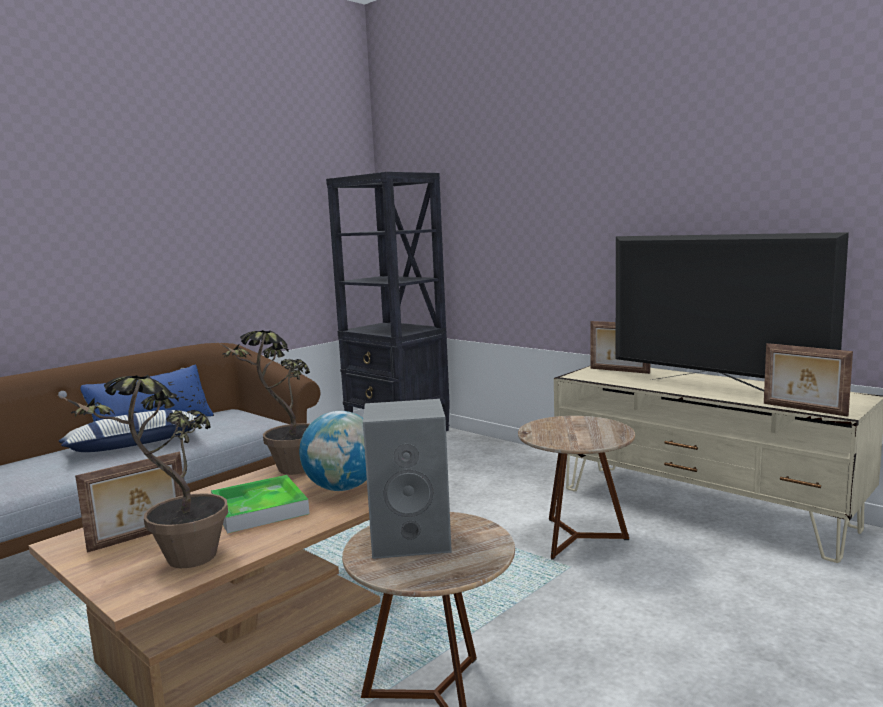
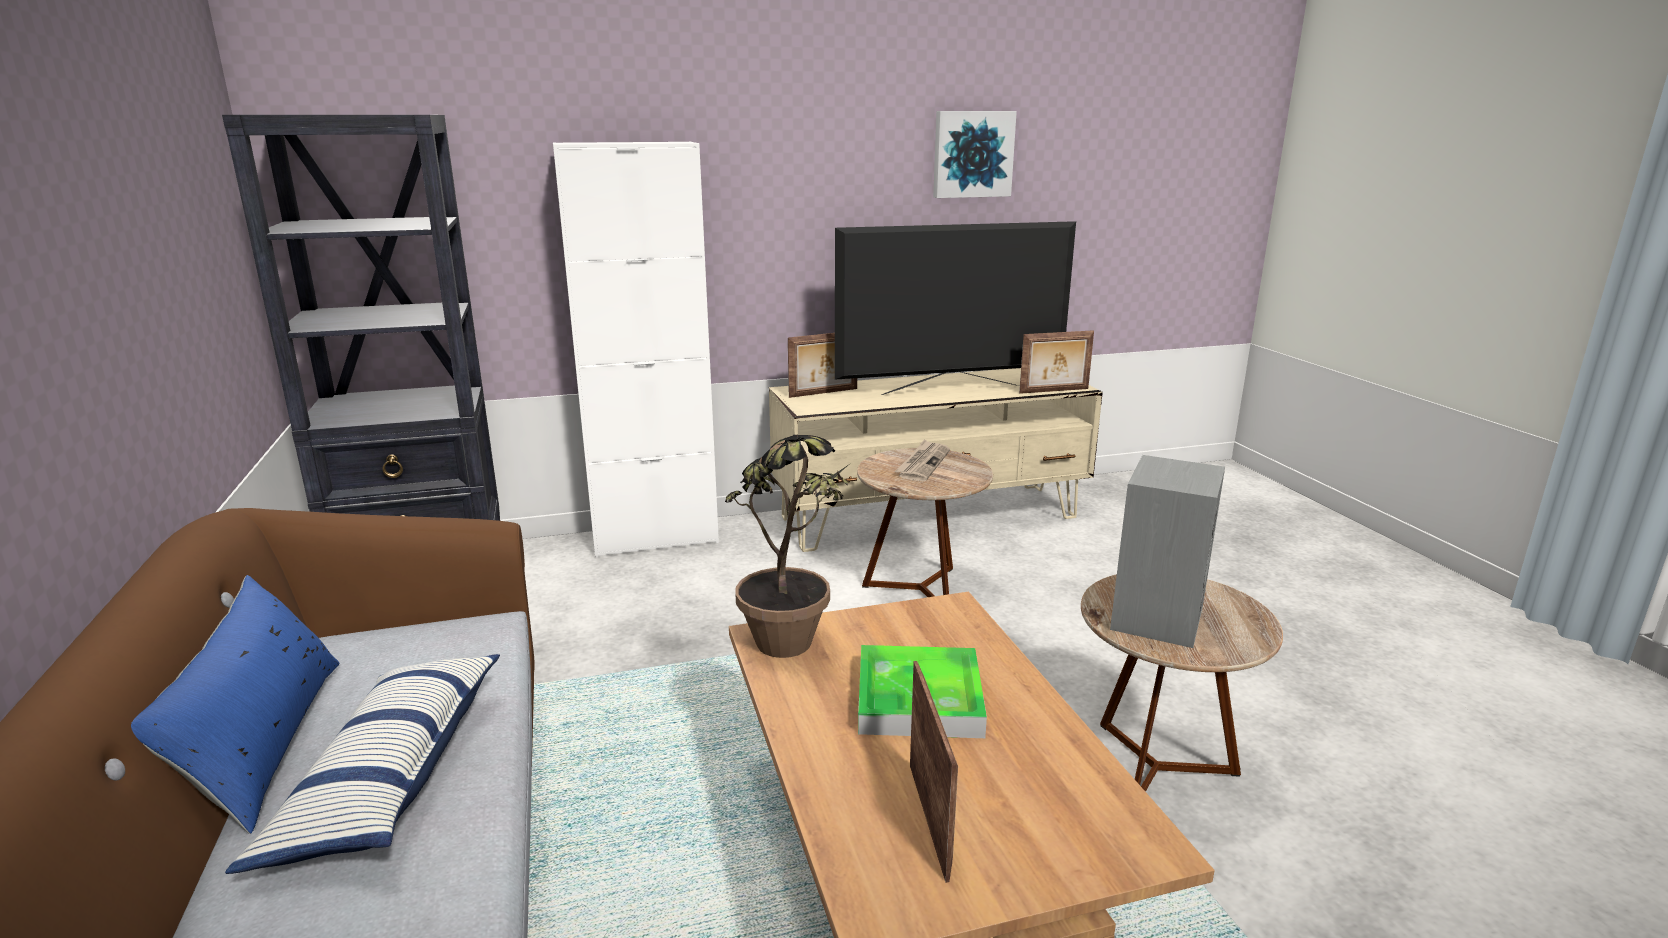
camera: 60 degrees left, 10 degrees up
(176, 565) = (1065, 795): potted plant -> none
(342, 488) = (906, 628): globe -> none
(513, 452) = (655, 539): none -> white cabinet
(586, 428) = (923, 463): none -> newspaper
(789, 172) = (972, 154): none -> picture

